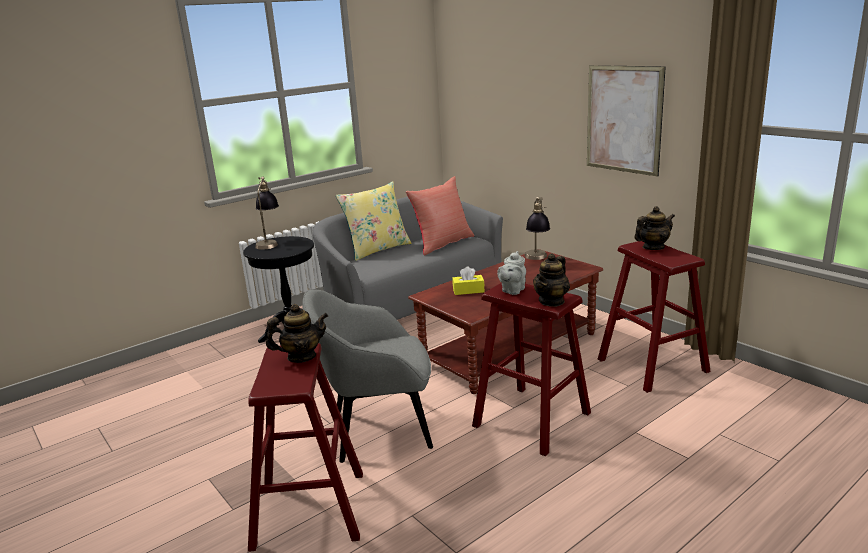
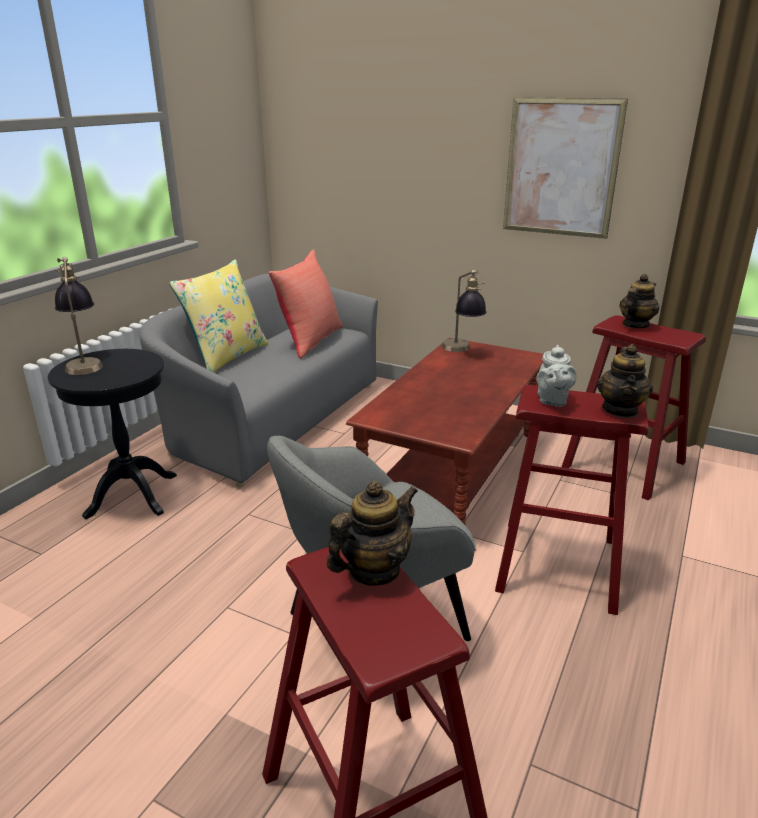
camera: 25 degrees left, 5 degrees up
(468, 290) = (421, 403): yellow tissue box -> none

